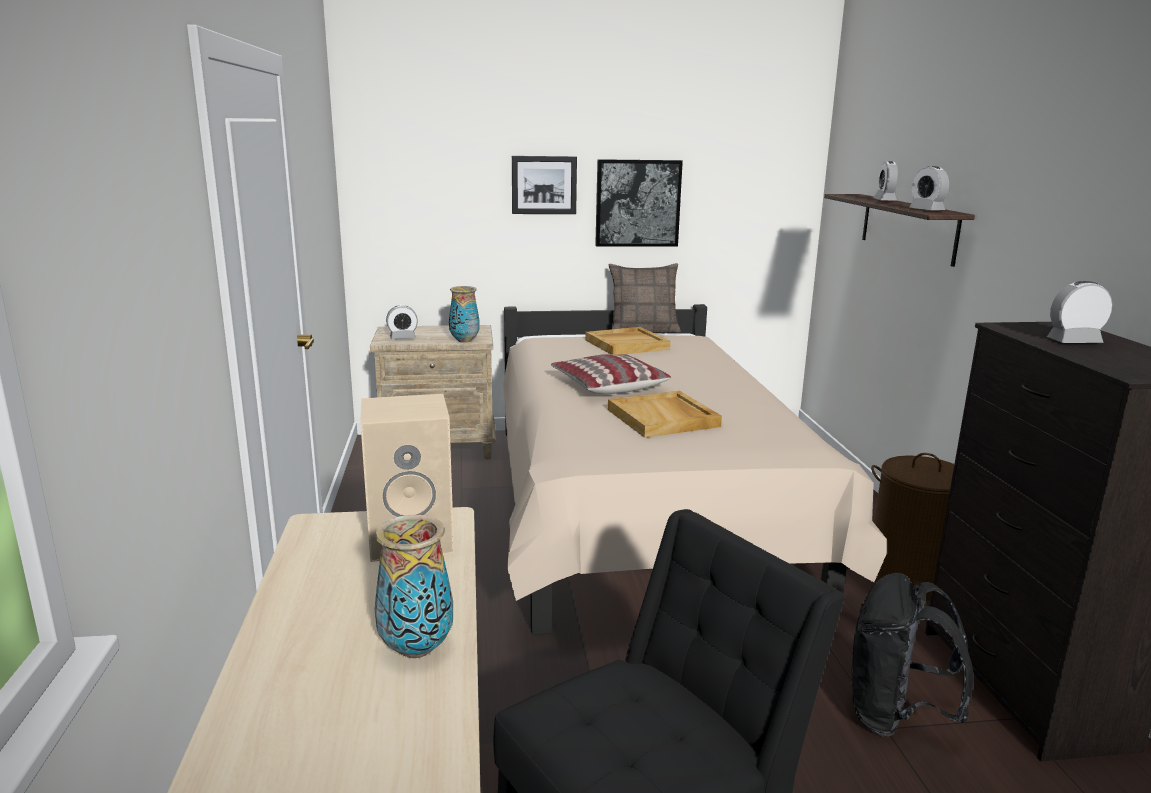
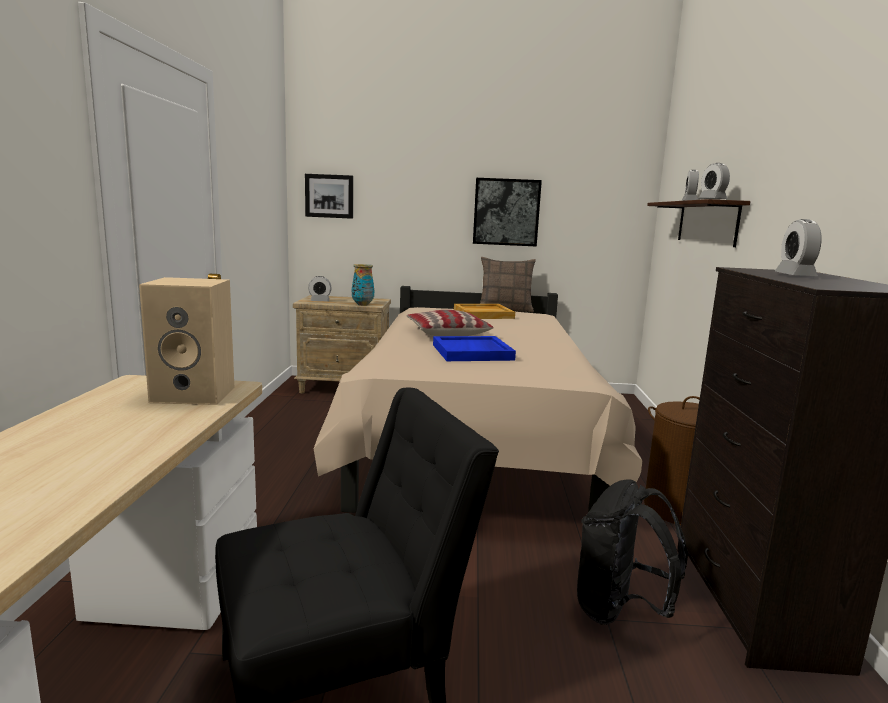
camera: 10 degrees right, 5 degrees down
(416, 649) = (118, 454): vase -> none
(544, 185) = (435, 195): picture -> picture (329, 196)
(664, 418) = (473, 352): beige tray -> blue tray
(1074, 341) = (795, 275): alarm clock -> alarm clock turned 90 degrees counterclockwise

